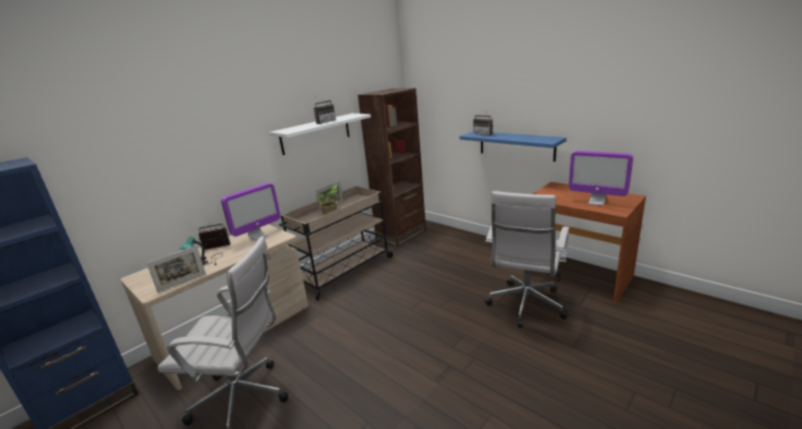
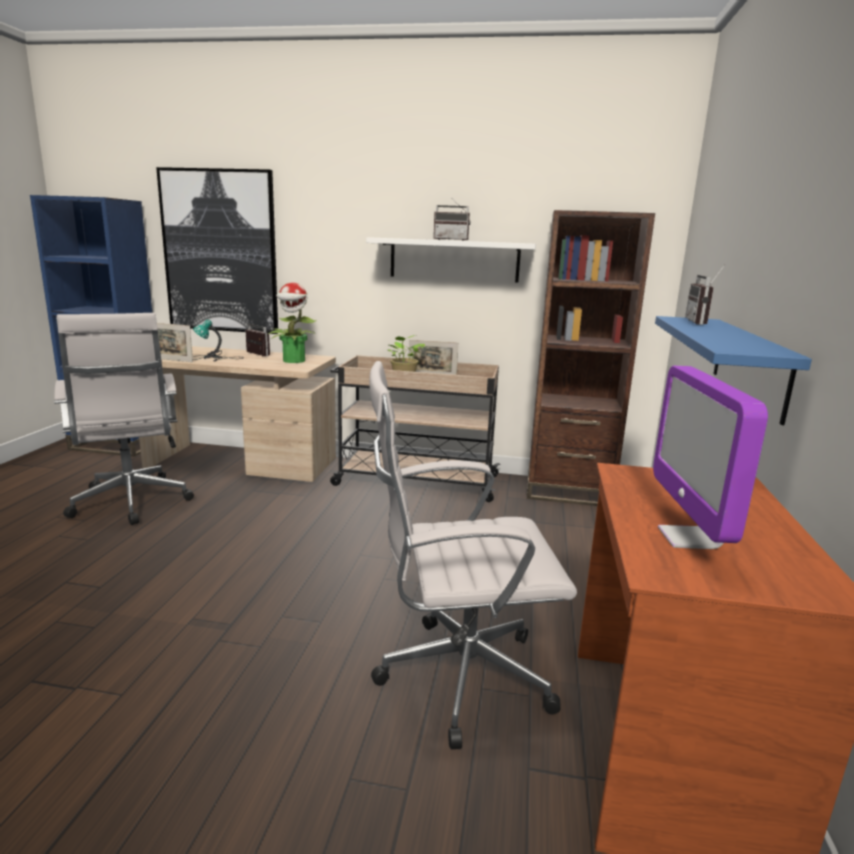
camera: 55 degrees right, 5 degrees down
(140, 180) = (220, 252): none -> picture
(258, 236) = (294, 361): monitor -> potted plant

